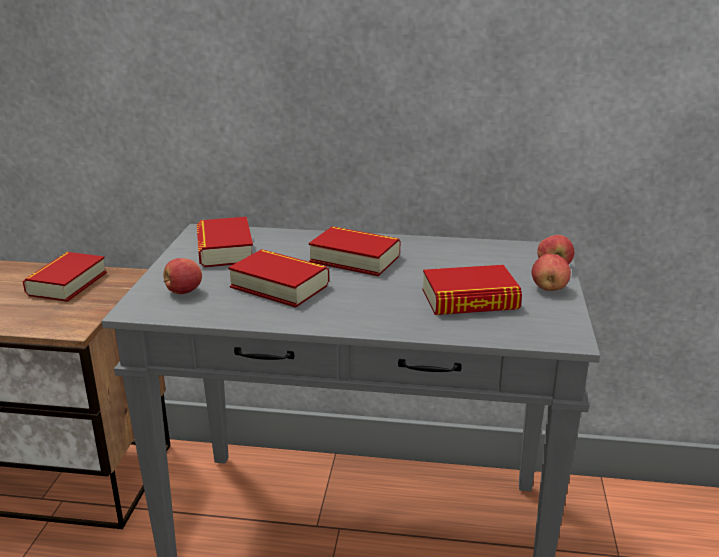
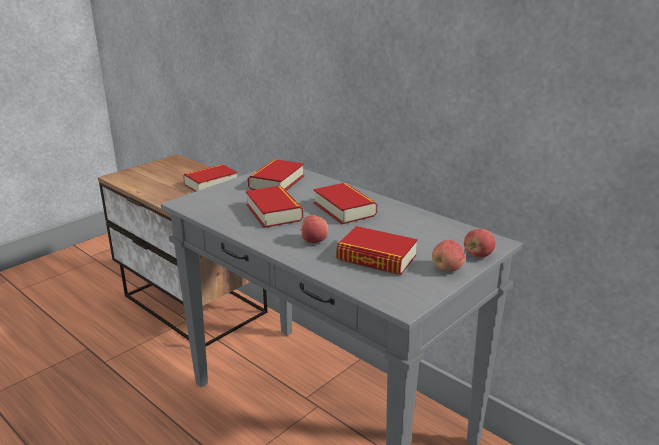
camera: 35 degrees right, 0 degrees up
(183, 291) = (219, 200): apple -> apple (314, 241)

